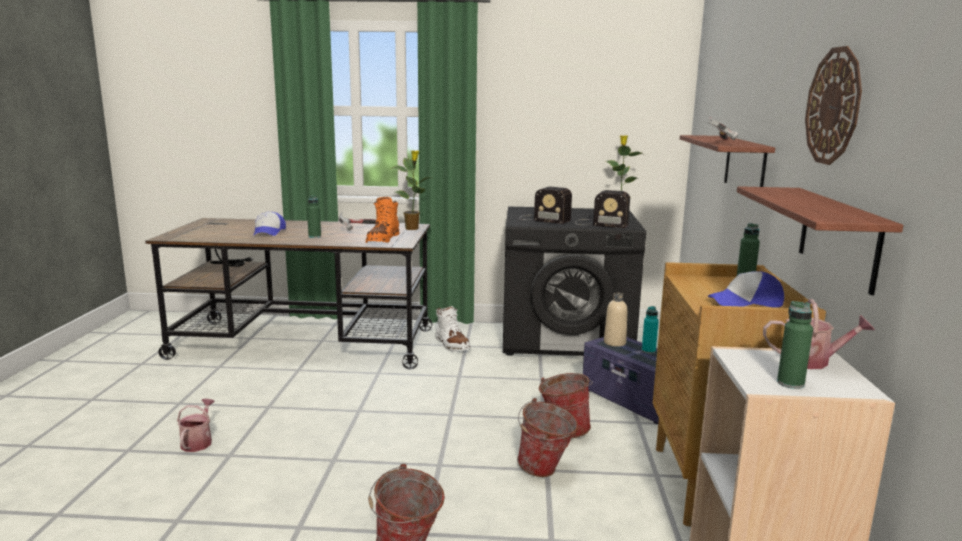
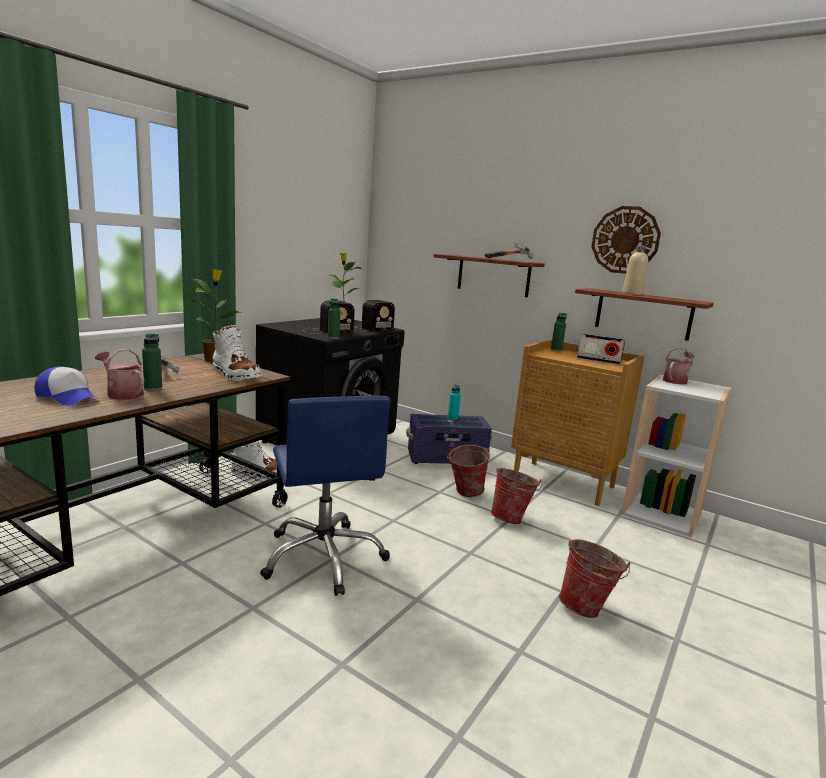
camera: 60 degrees left, 0 degrees up
(198, 441) = (281, 683): watering can -> watering can (122, 394)
(355, 407) = (324, 557): none -> blue office chair
(383, 240) = (235, 375): orange boot -> white boot
(614, 343) = (428, 419): beige bottle -> beige bottle (632, 294)
(746, 302) = (598, 360): cap -> radio
(790, 383) = (706, 391): green bottle -> green bottle (333, 338)

